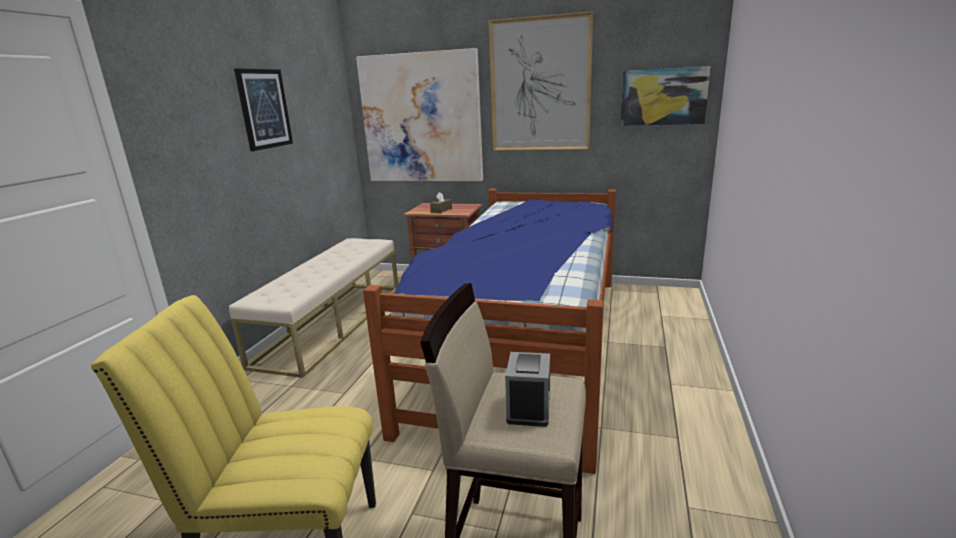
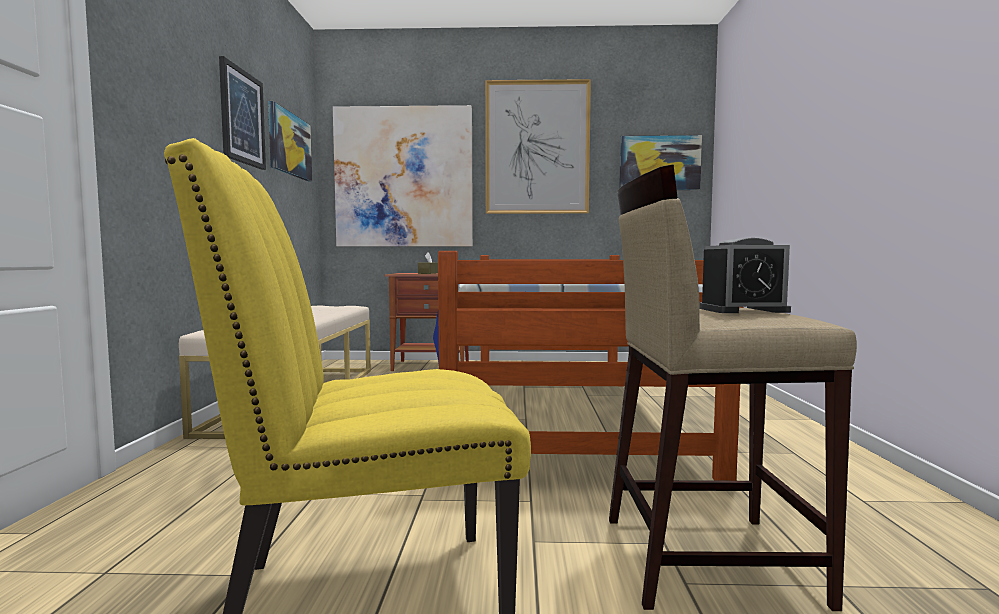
camera: 15 degrees left, 15 degrees down
(317, 107) = (289, 144): none -> picture
(529, 407) = (743, 310): alarm clock -> alarm clock turned 90 degrees clockwise

